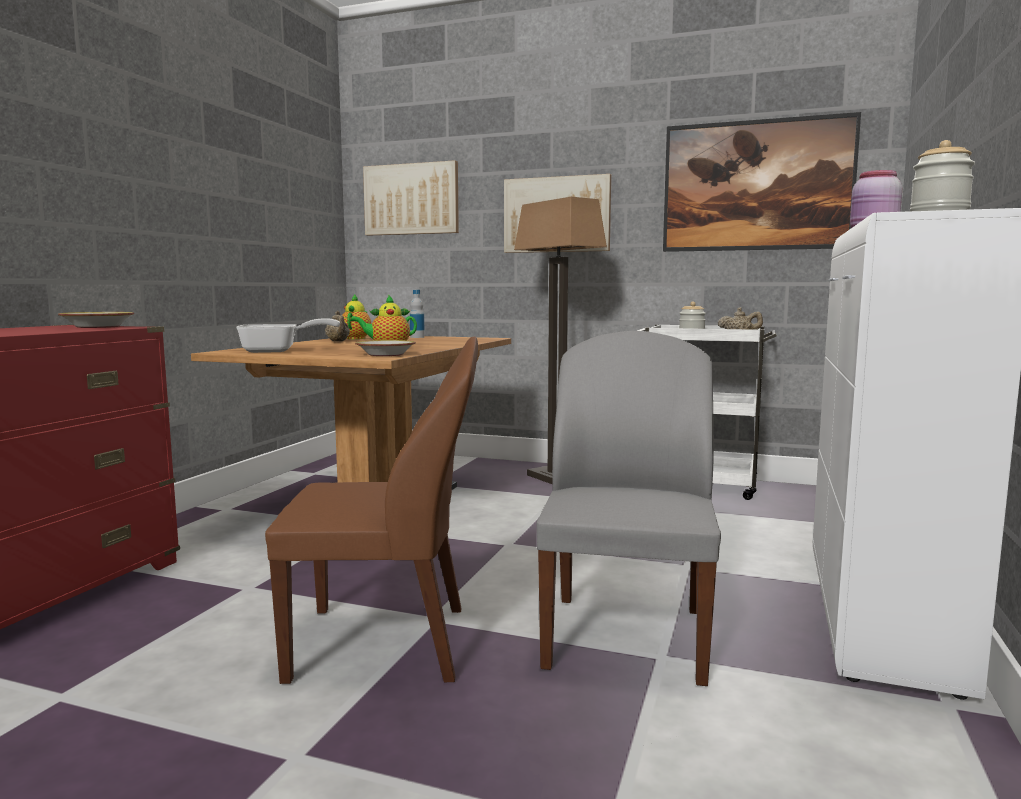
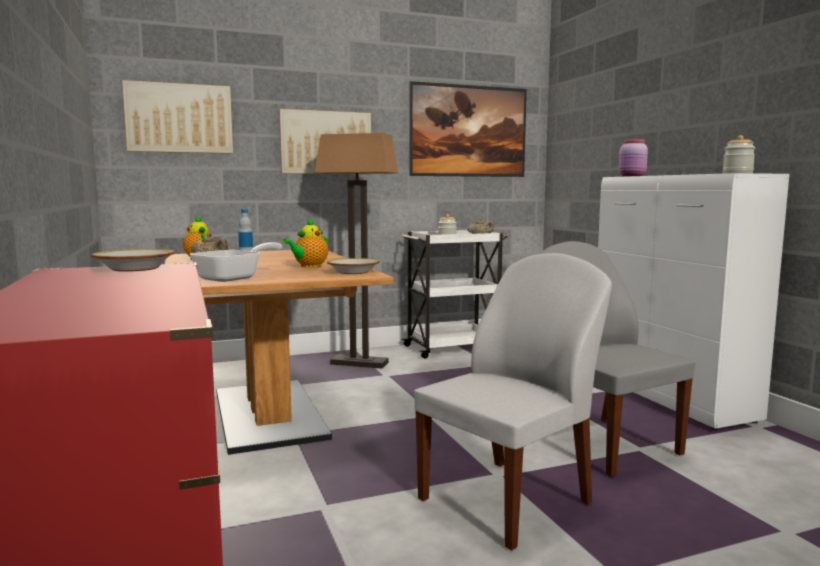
camera: 40 degrees left, 0 degrees up
(386, 644) = (508, 500): brown chair -> white chair

